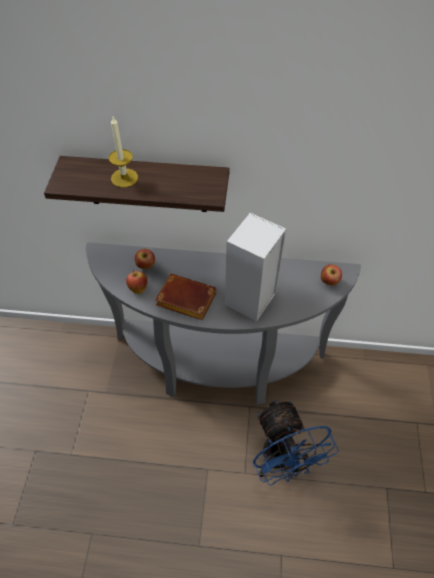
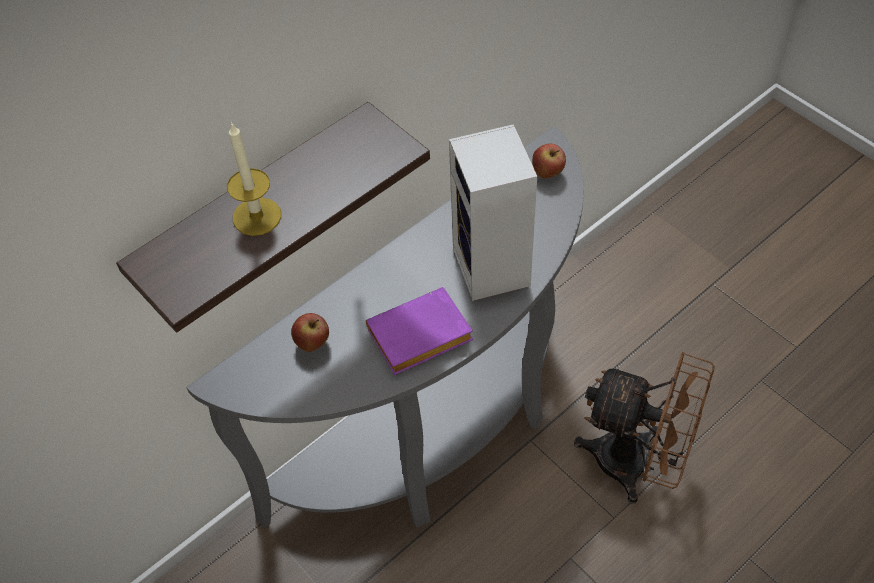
camera: 45 degrees left, 0 degrees up
(138, 288) = (341, 378): apple -> none
(184, 300) = (418, 339): brown book -> purple book
(281, 462) = (637, 464): blue fan -> brown fan

